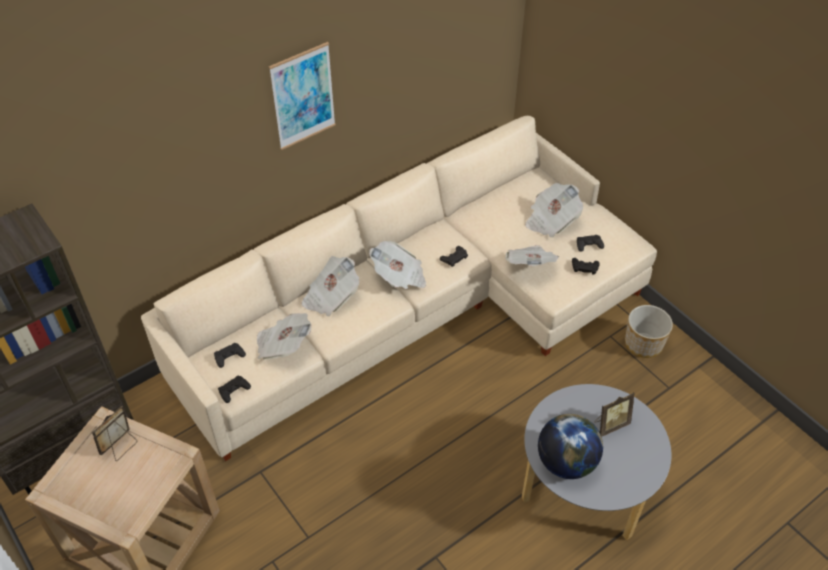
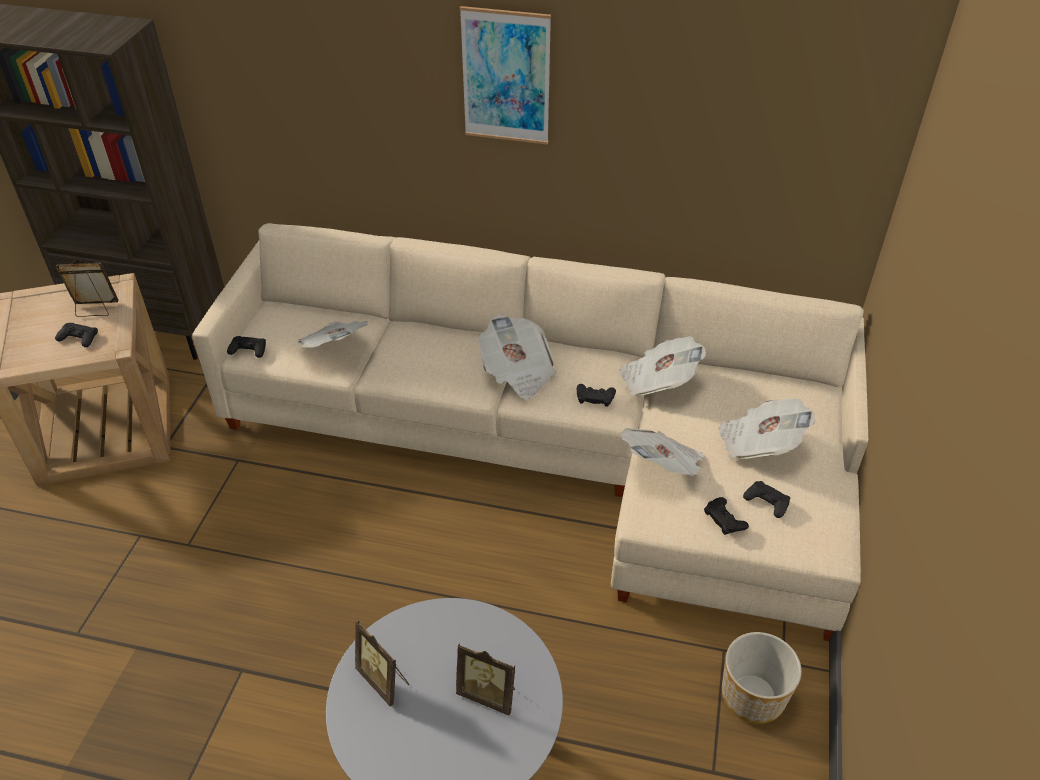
camera: 50 degrees right, 5 degrees down
(229, 356) = (286, 322): black game controller -> black game controller (79, 338)
(330, 296) = (433, 340): newspaper -> newspaper (658, 381)
(566, 462) = (384, 680): globe -> picture frame

